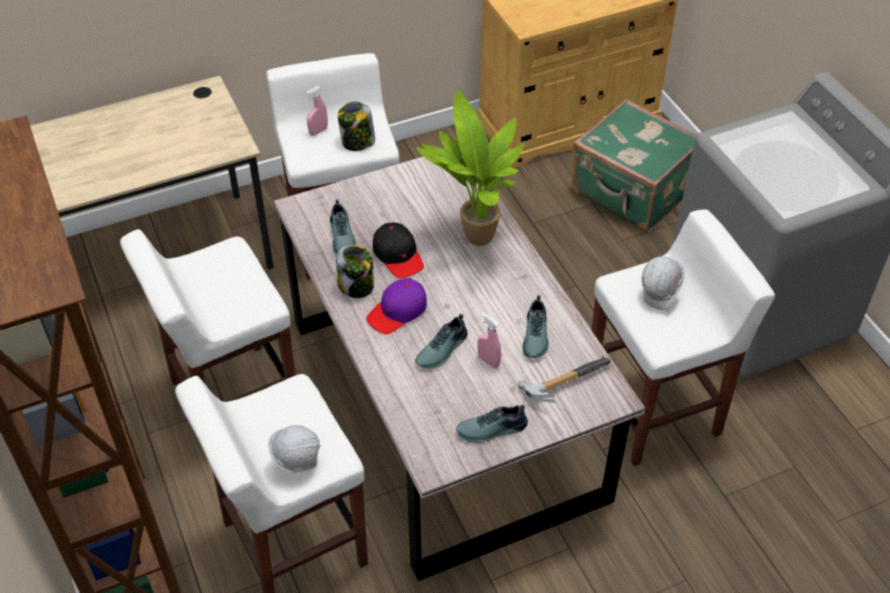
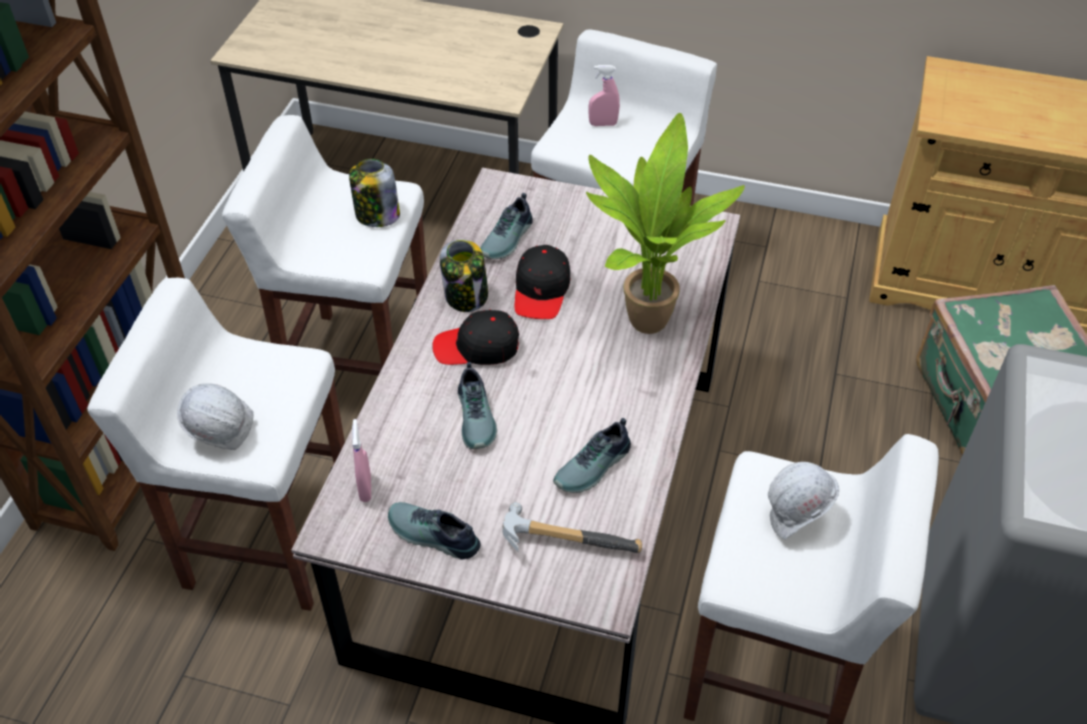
camera: 40 degrees right, 0 degrees up
(357, 142) = (631, 155): jar -> jar (376, 215)
(397, 311) = (477, 347): purple cap -> black cap
(443, 350) = (477, 417): shoe -> shoe turned 90 degrees counterclockwise
(488, 361) = (511, 460): pink spray bottle -> pink spray bottle (365, 488)

